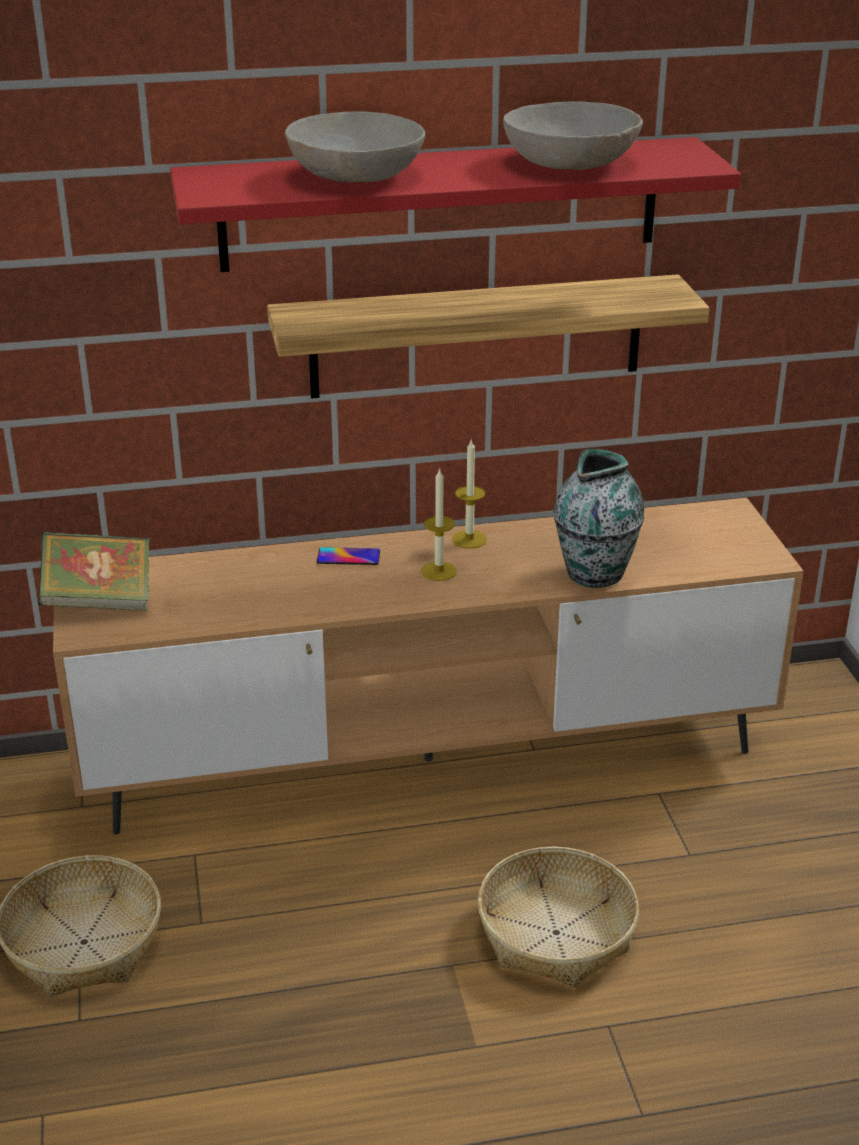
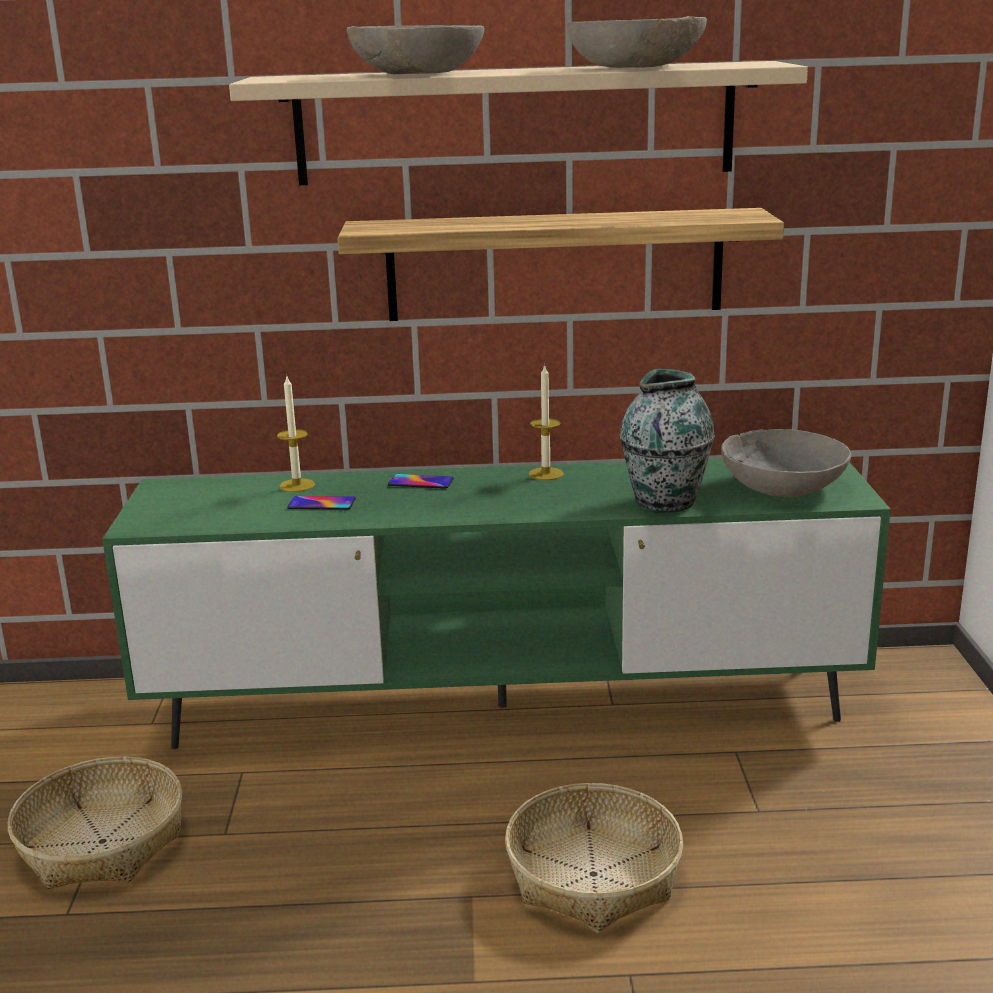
camera: 10 degrees right, 10 degrees down
(99, 601) = (167, 504): book -> none
(259, 592) = (321, 504): none -> phone
(428, 759) = (502, 706): brown tv stand -> green tv stand
(439, 571) = (506, 495): candle -> candle (297, 485)
(440, 204) = (514, 124): red shelf -> beige shelf
(700, 547) = (782, 487): none -> grey bowl

